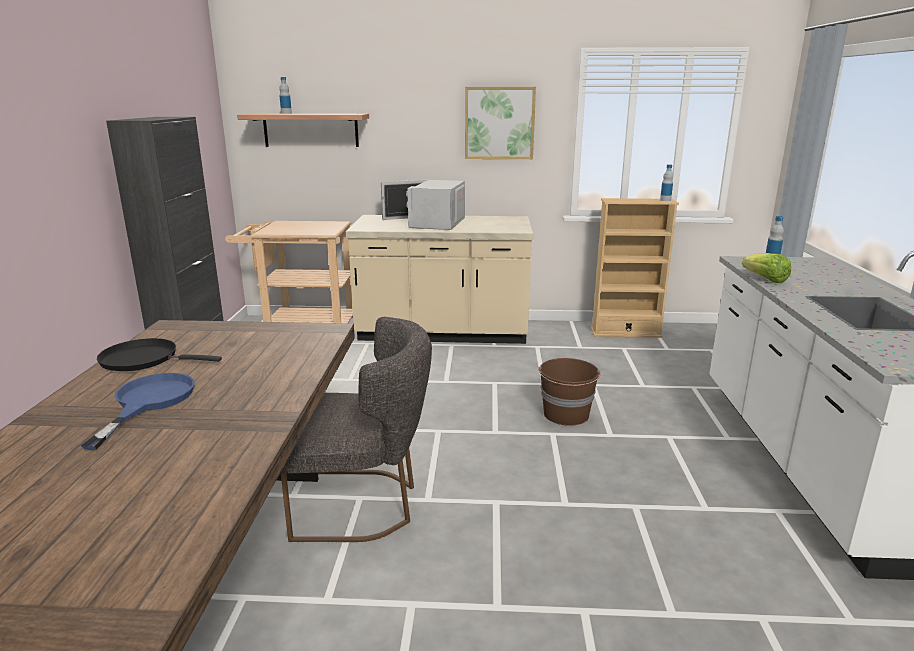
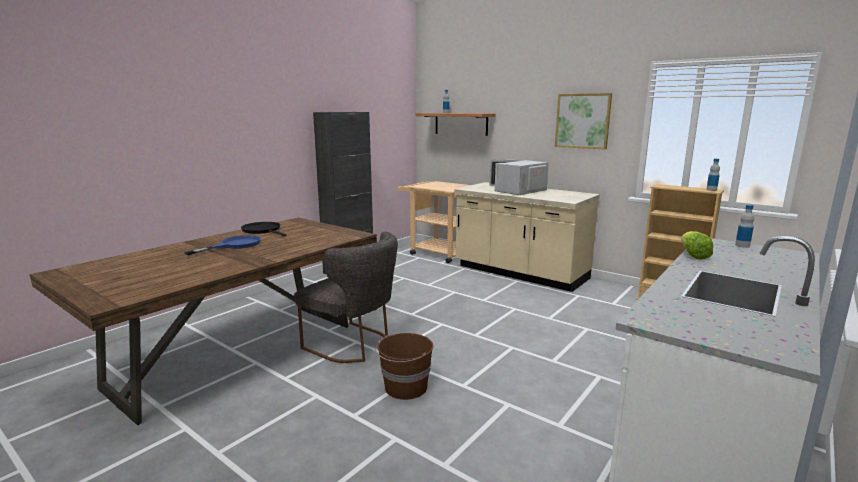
camera: 35 degrees right, 5 degrees down
(566, 415) = (538, 340): brown bucket -> brown bucket (405, 388)

